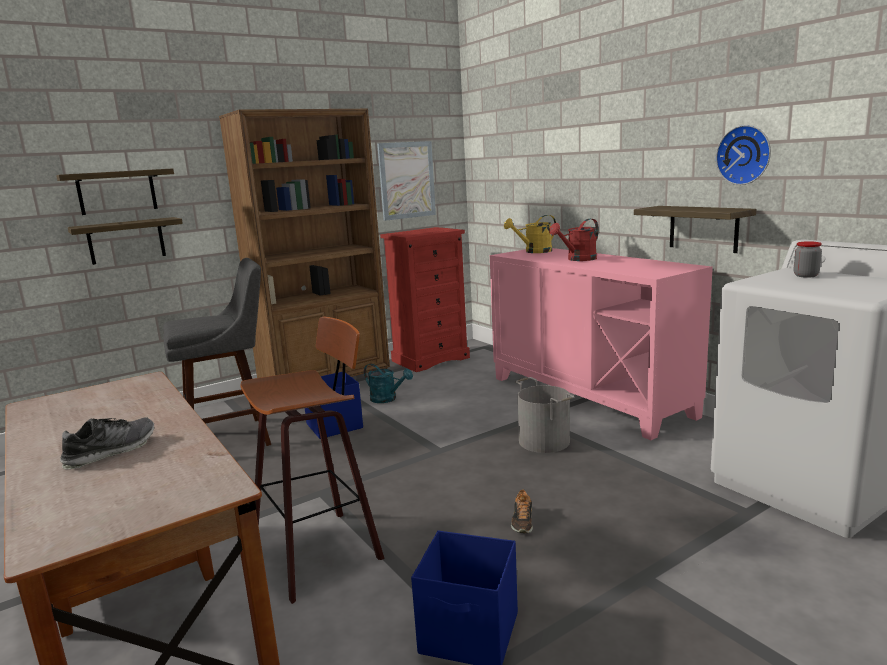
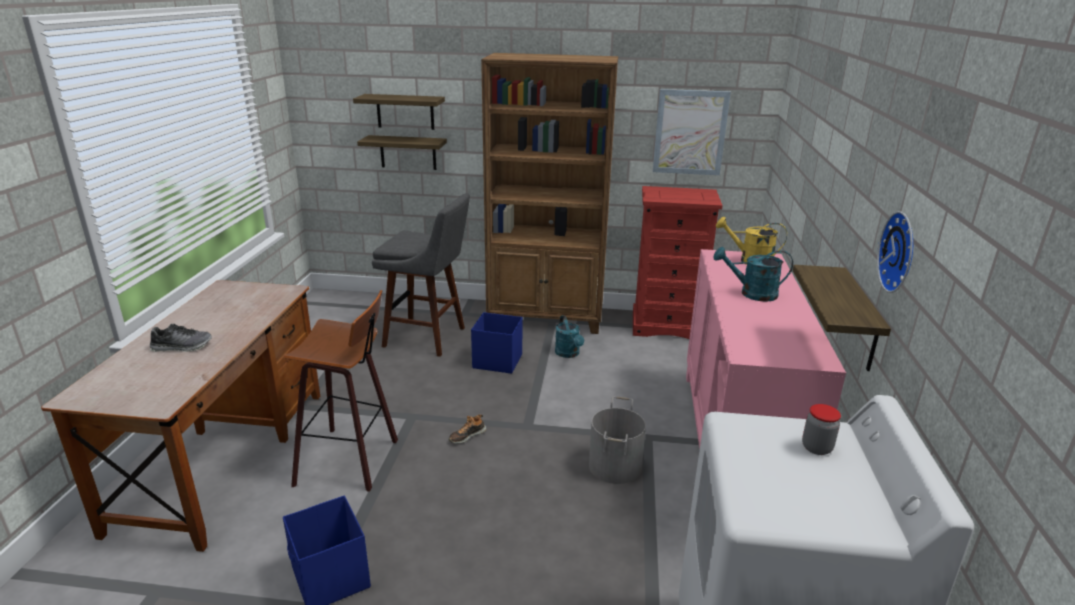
camera: 40 degrees right, 10 degrees up
(522, 521) = (481, 525): shoe -> shoe (467, 435)
(578, 259) = (751, 294): red watering can -> turquoise watering can

